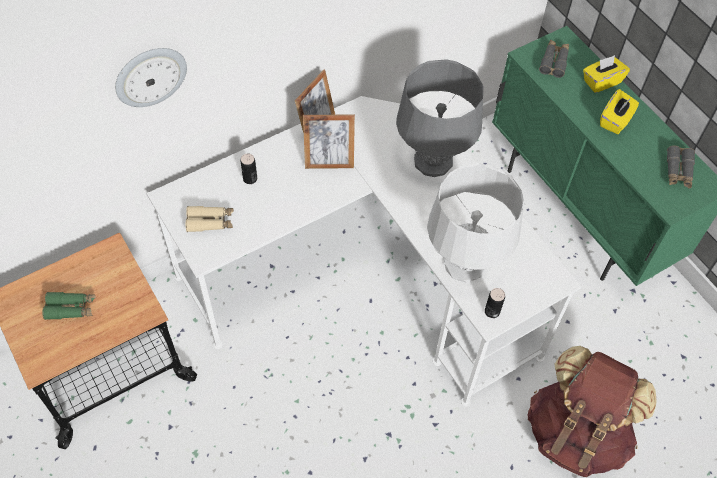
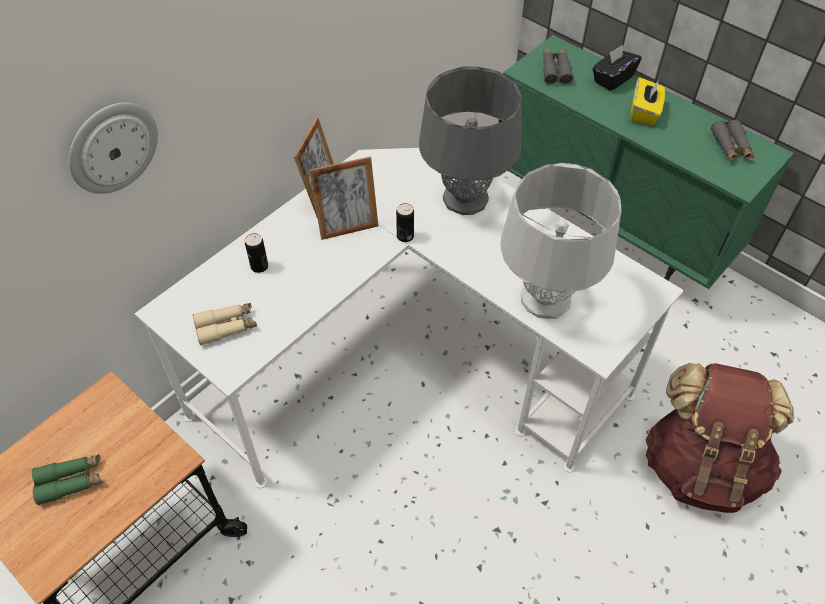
camera: 15 degrees left, 5 degrees down
(492, 311) = (598, 343): can -> can (405, 236)
(601, 81) = (612, 79): yellow tissue box -> black tissue box

